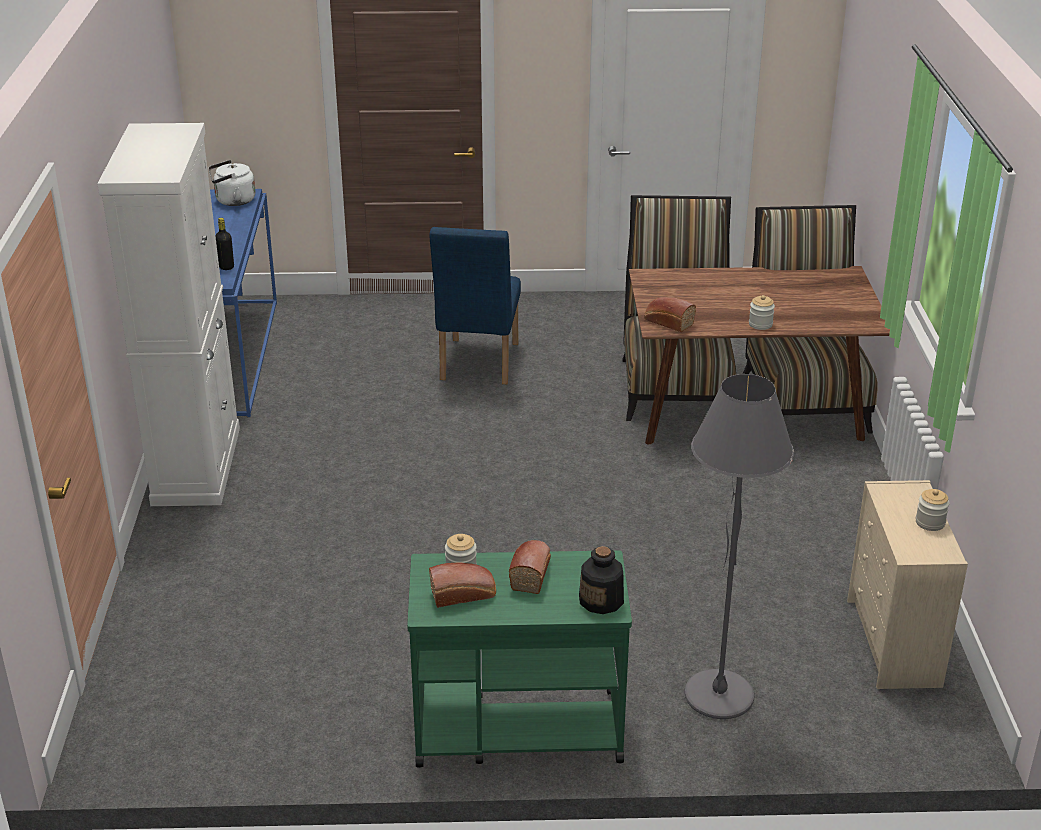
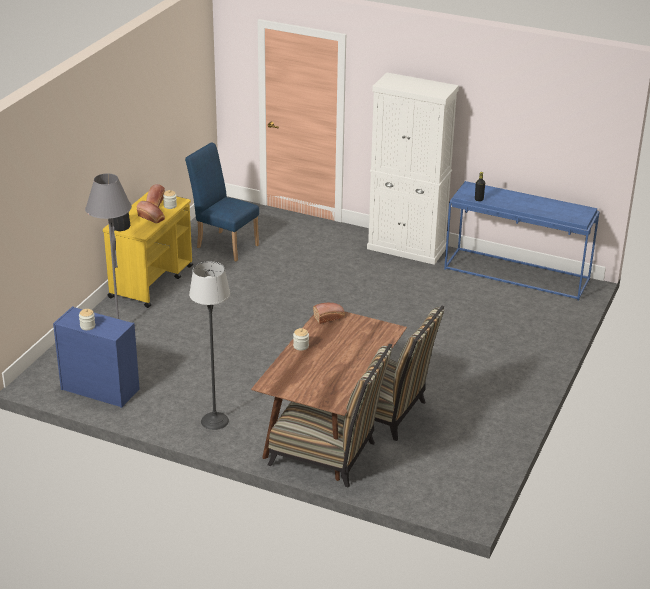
camera: 115 degrees right, 0 degrees up
(233, 201) = (571, 214): white kettle -> none
(477, 365) = (453, 348): blue chair -> blue chair (224, 244)
(516, 727) = (152, 281): green cart -> yellow cart
(838, 502) = (214, 421): none -> floor lamp
(894, 644) = (99, 389): beige dresser -> blue dresser

